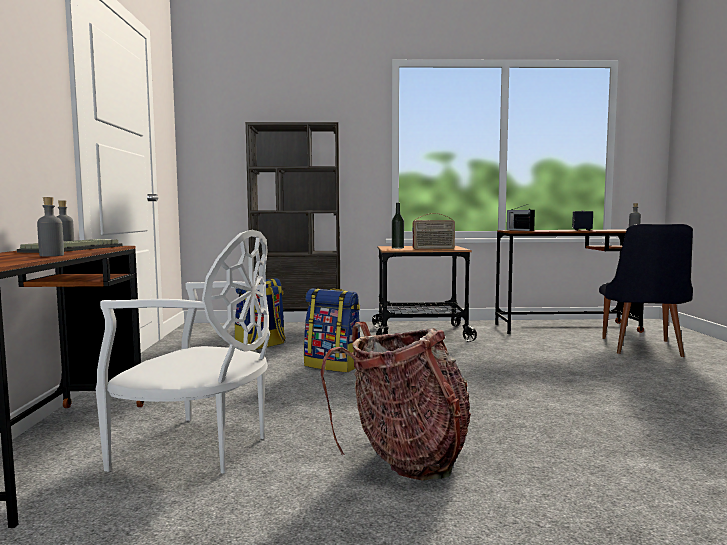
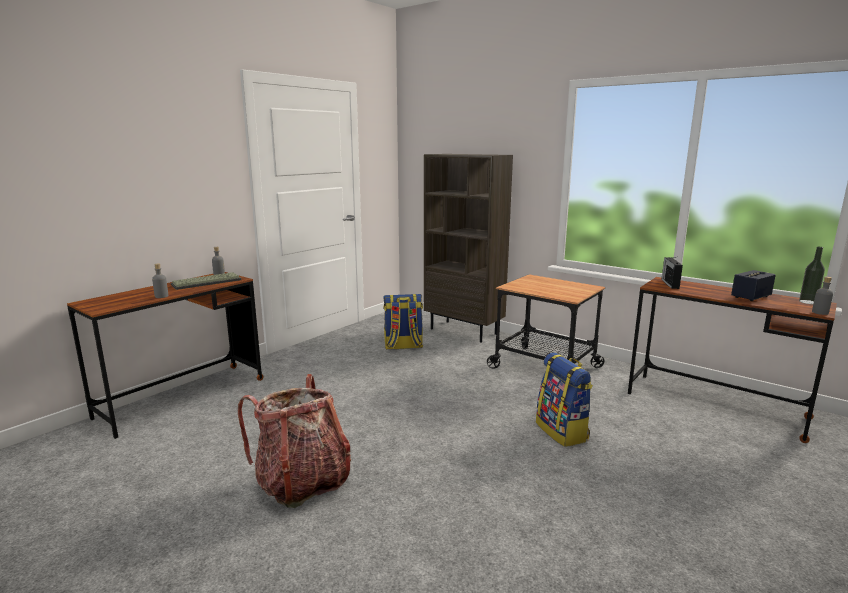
camera: 40 degrees right, 10 degrees up
(198, 448) = (233, 424): white chair -> none
(334, 366) = (412, 382): backpack -> backpack (562, 432)
(397, 248) = (526, 283): bottle -> bottle (808, 302)
(433, 249) = (551, 292): radio -> none
(642, 349) = (740, 465): black chair -> none

